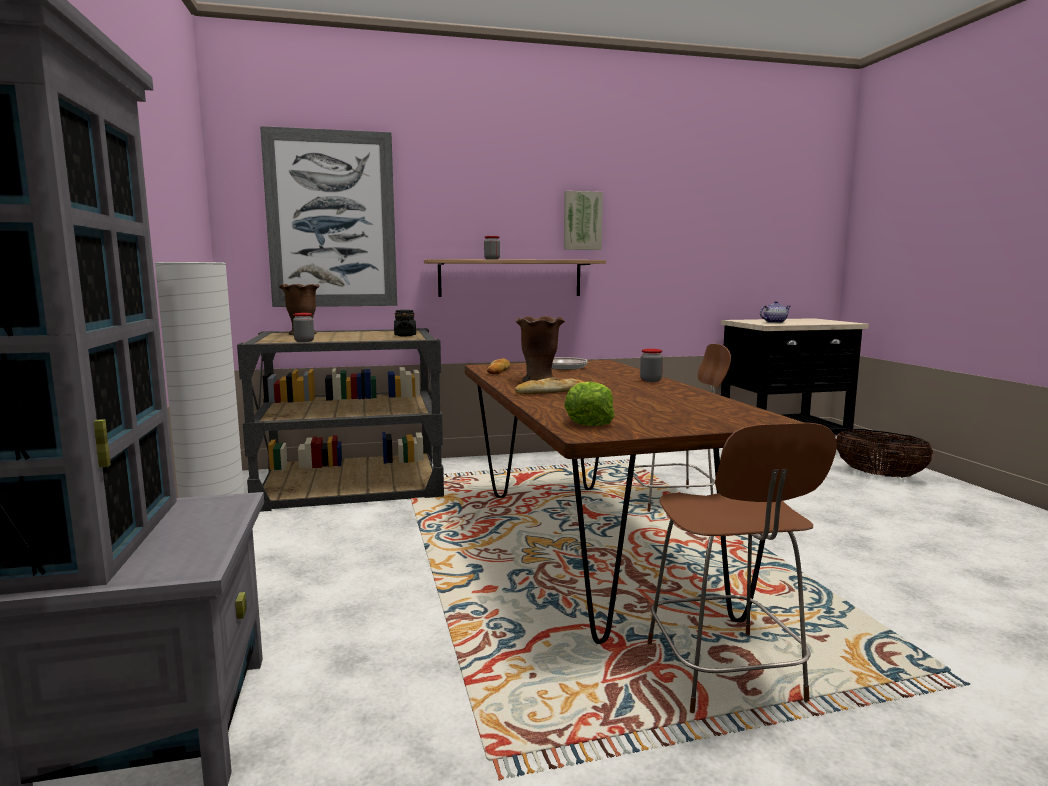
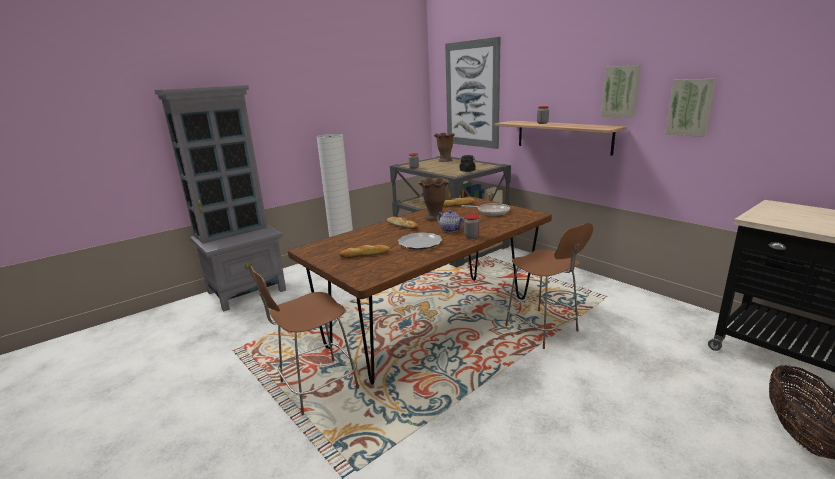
camera: 65 degrees right, 10 degrees up
(588, 422) = (330, 245): lettuce -> none
(645, 394) = (420, 243): none -> plate
(653, 238) = (690, 107): none -> picture
(662, 413) = (365, 254): none -> bread
(774, 322) = (789, 217): teapot -> teapot (450, 230)

